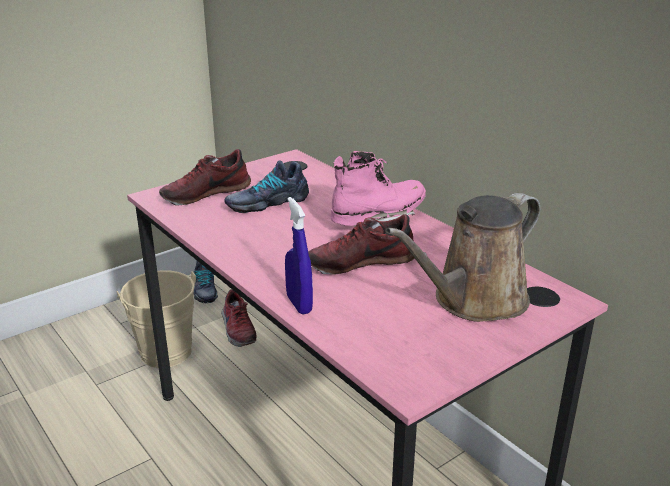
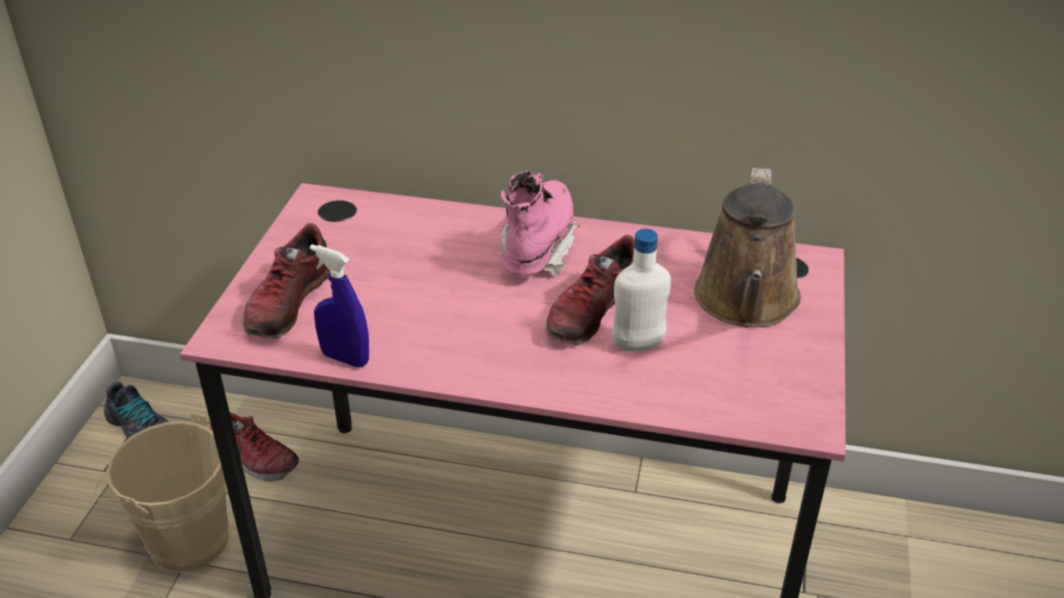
camera: 40 degrees left, 10 degrees up
(267, 202) = (383, 280): shoe -> none
(299, 304) = (604, 394): blue spray bottle -> blue spray bottle (345, 358)
(361, 290) = (638, 344): none -> white bottle

